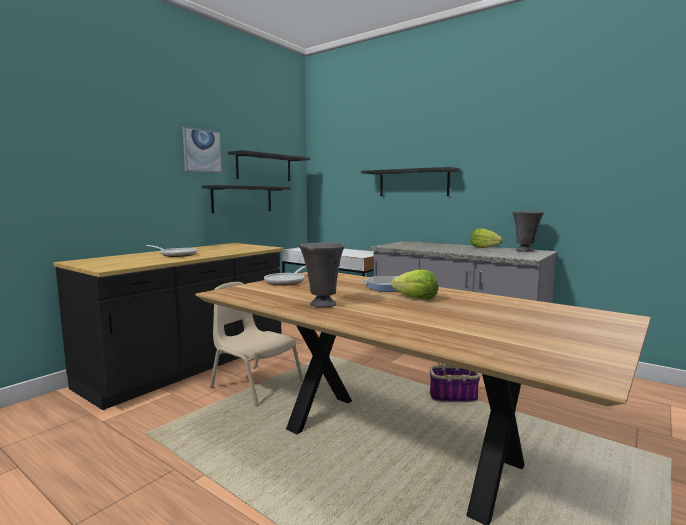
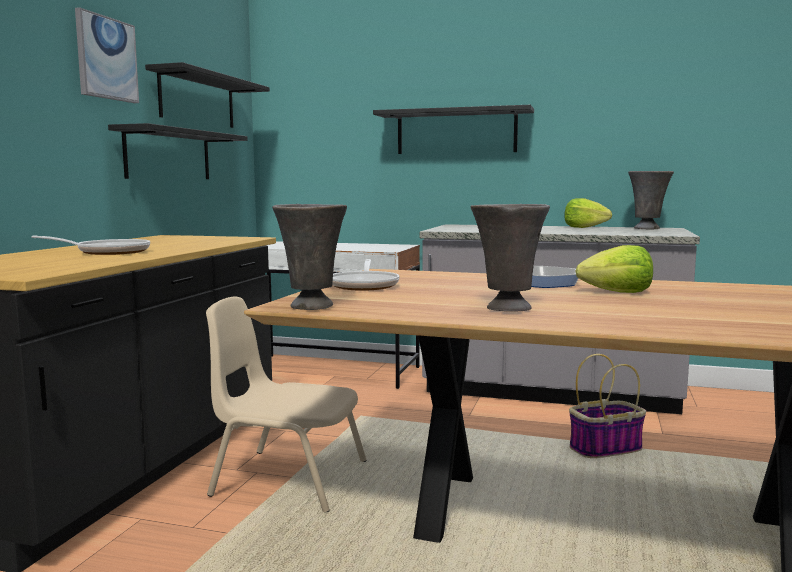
camera: 20 degrees left, 0 degrees up
(229, 294) = (312, 307): none -> grey vase

